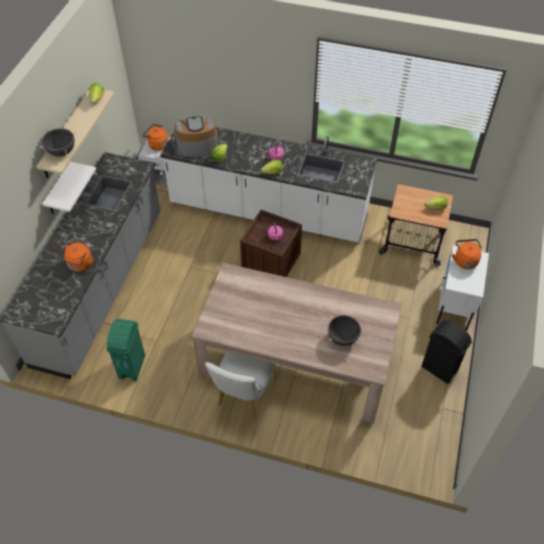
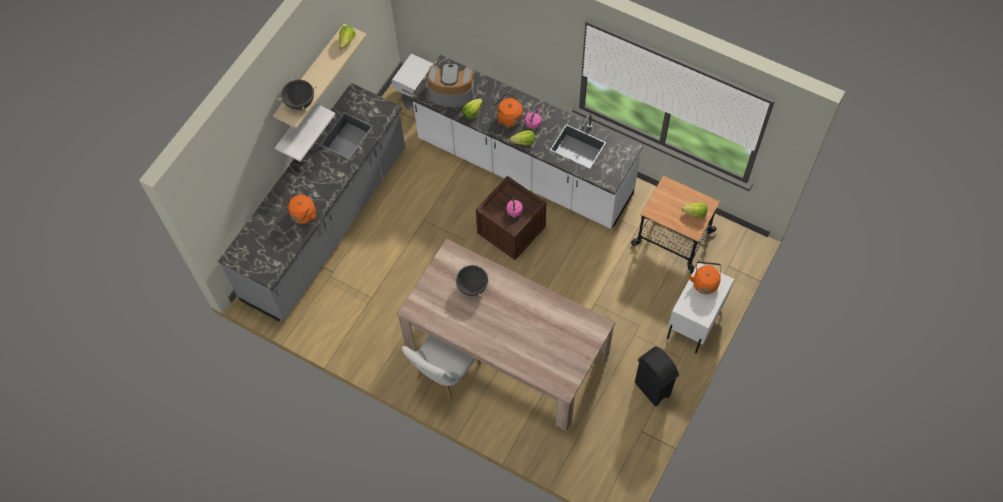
camera: 15 degrees right, 10 degrees up
(132, 366) = (341, 320): green trash can -> none
(157, 145) = (415, 70): orange kettle -> orange kettle (508, 117)
(343, 338) = (544, 347): black cooking pot -> black cooking pot (472, 287)

